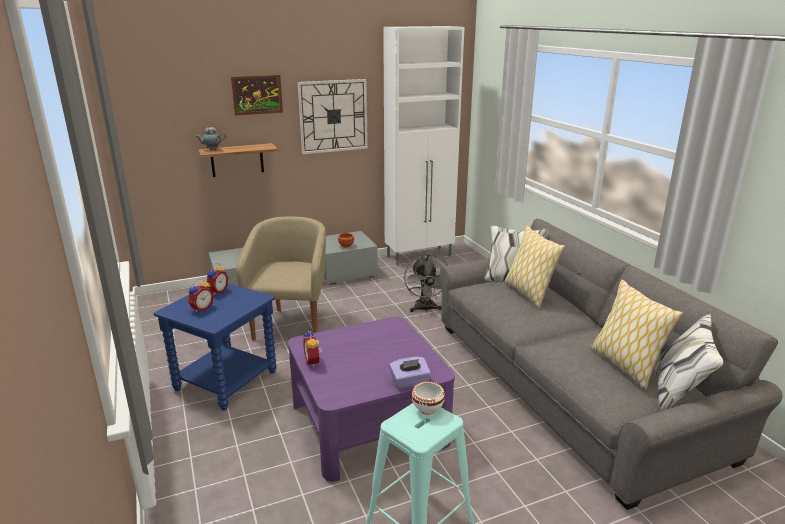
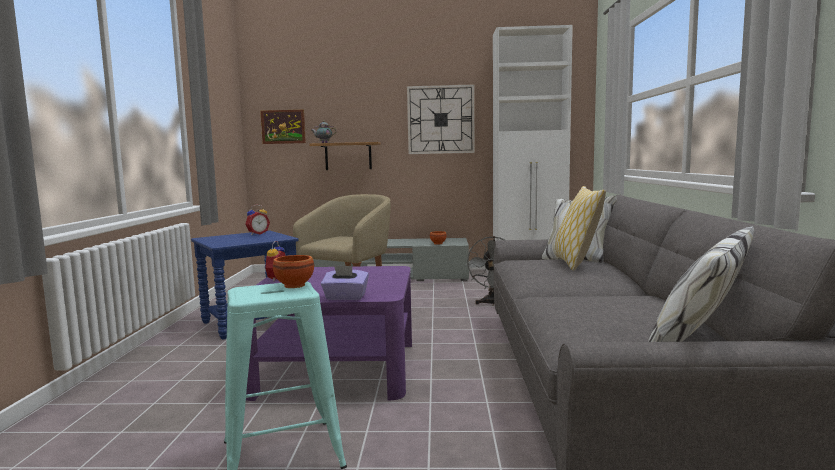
camera: 25 degrees right, 15 degrees down
(201, 308) = (228, 238): alarm clock -> none
(257, 94) = (369, 97): picture -> picture (283, 126)
(428, 409) = (295, 285): white bowl -> brown bowl
(625, 365) = (633, 314): pillow -> none

